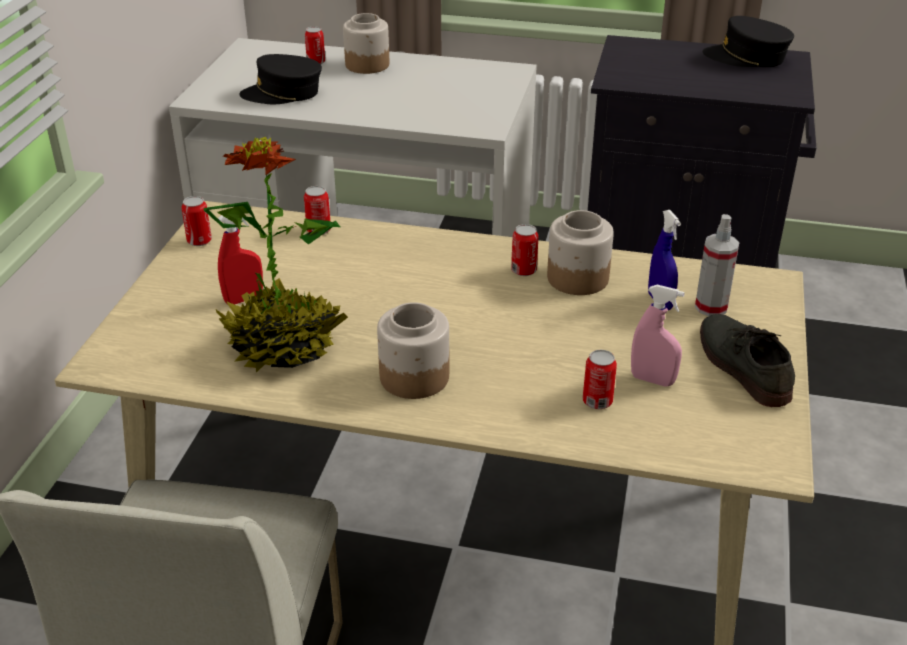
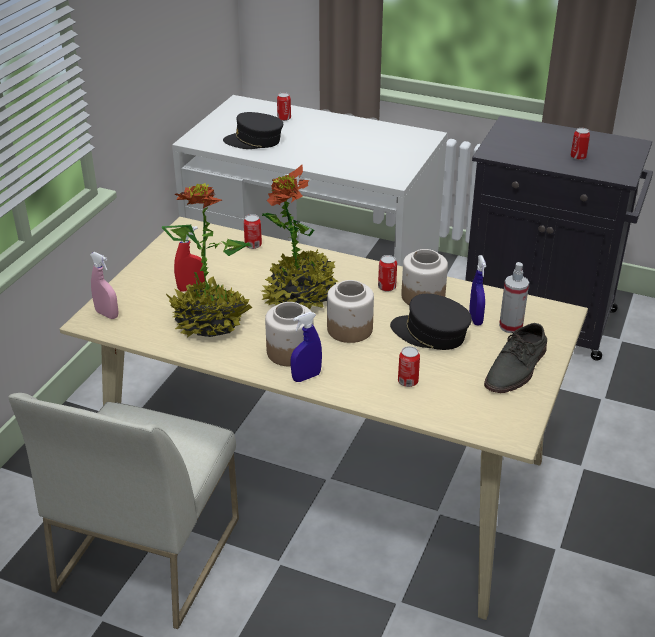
camera: 10 degrees right, 0 degrees up
(199, 241) = (171, 245): can -> can (578, 157)
(367, 65) = (321, 123): jar -> jar (350, 329)
(405, 294) = (300, 295): none -> potted plant
(449, 411) = (306, 377): none -> blue spray bottle
(652, 380) = (450, 371): pink spray bottle -> pink spray bottle (107, 314)
(741, 365) = (517, 368): grey shoe -> grey shoe turned 135 degrees counterclockwise
(746, 57) = (600, 142): black cap -> black cap (430, 334)

